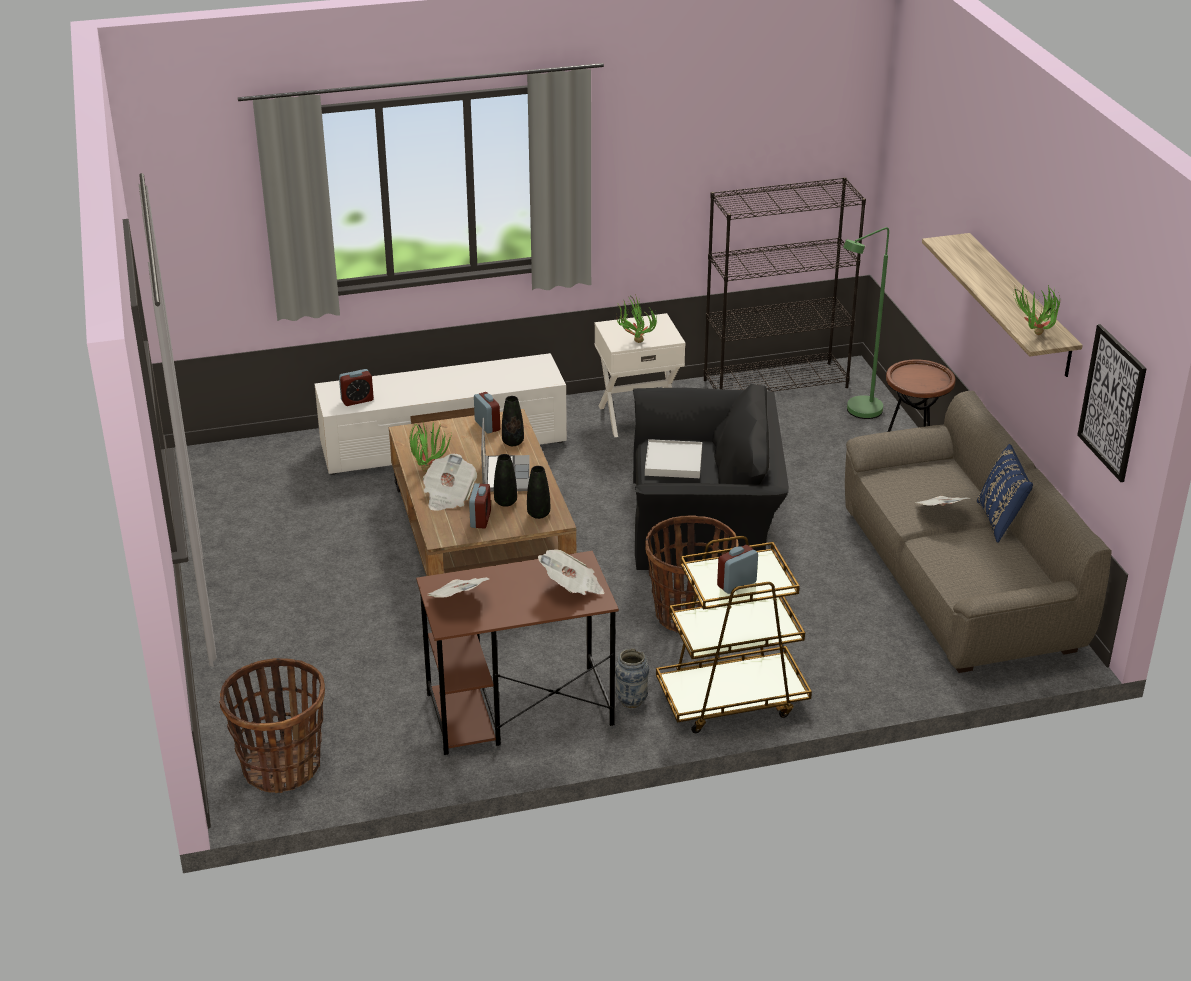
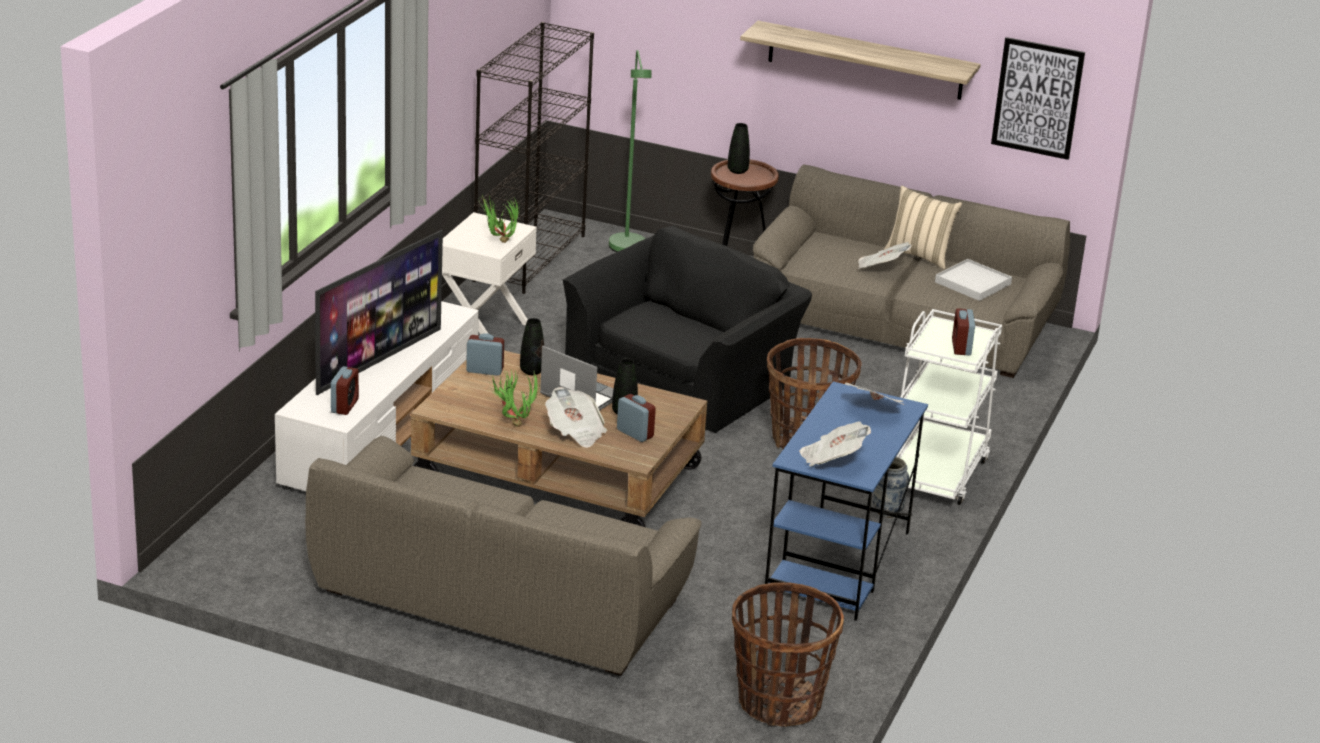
camera: 55 degrees left, 5 degrees down
(291, 584) = (502, 595): none -> sofa
(436, 383) = (377, 360): none -> television
(518, 710) = (837, 564): brown desk -> blue desk
(538, 514) = (664, 407): black vase -> black vase (737, 171)
(673, 462) = (656, 327): white tray -> white tray (973, 283)
(731, 699) = (936, 472): brown cart -> white cart
(1000, 521) = (919, 255): blue pillow -> beige pillow
(1034, 336) = (948, 70): potted plant -> none

